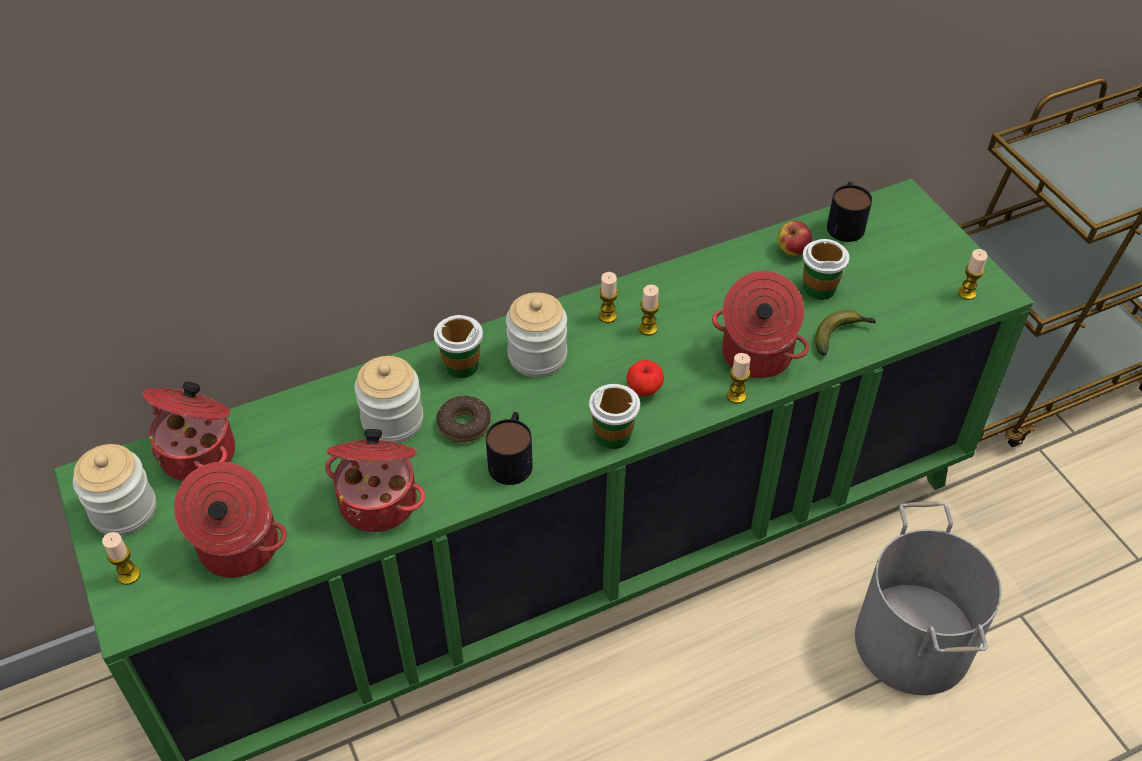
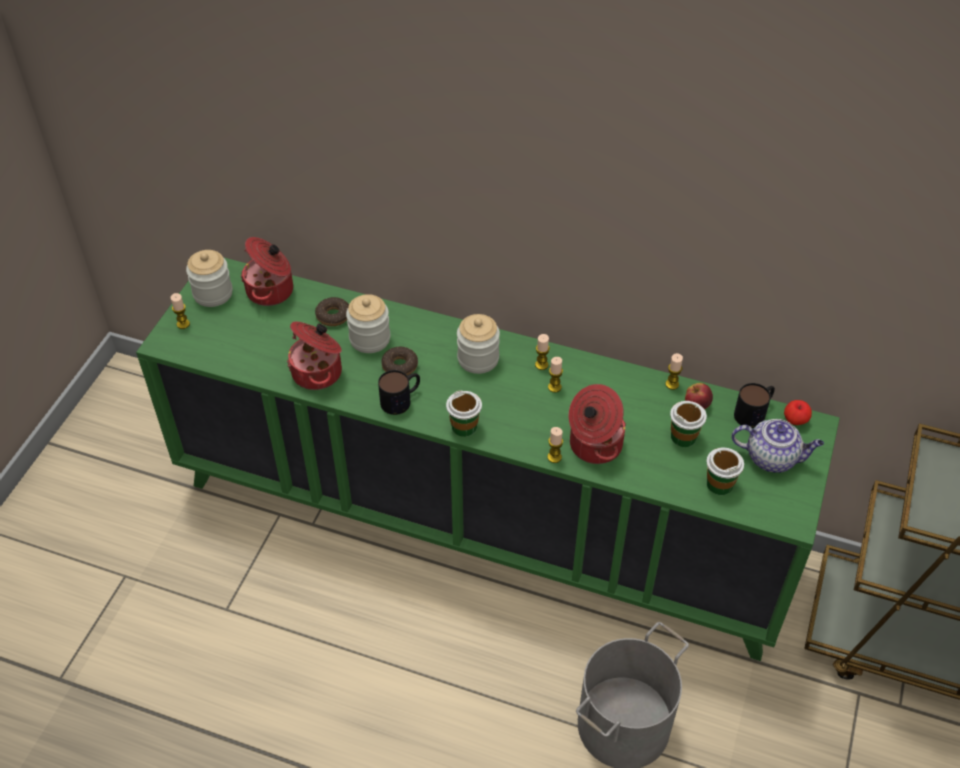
camera: 45 degrees right, 0 degrees up
(238, 548) = (236, 346): cooking pot -> none
(316, 426) = (333, 316): none -> donut
(461, 365) = (435, 335): cup -> cup (719, 484)
(644, 390) = (510, 417): apple -> apple (795, 421)
(841, 335) = (660, 471): banana -> none
(910, 251) = (772, 458): none -> teapot
(967, 293) = (774, 507): candle -> candle (672, 384)

